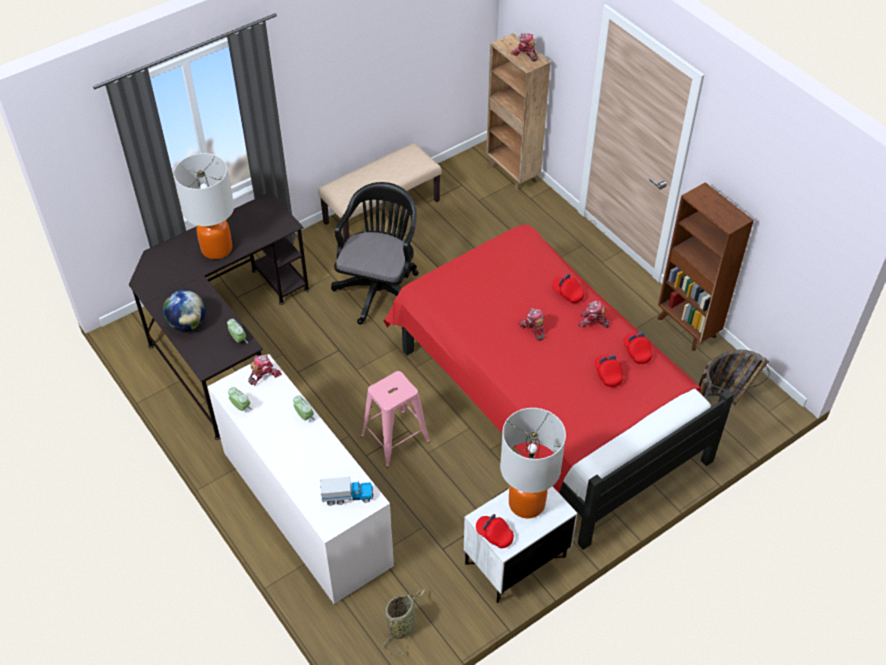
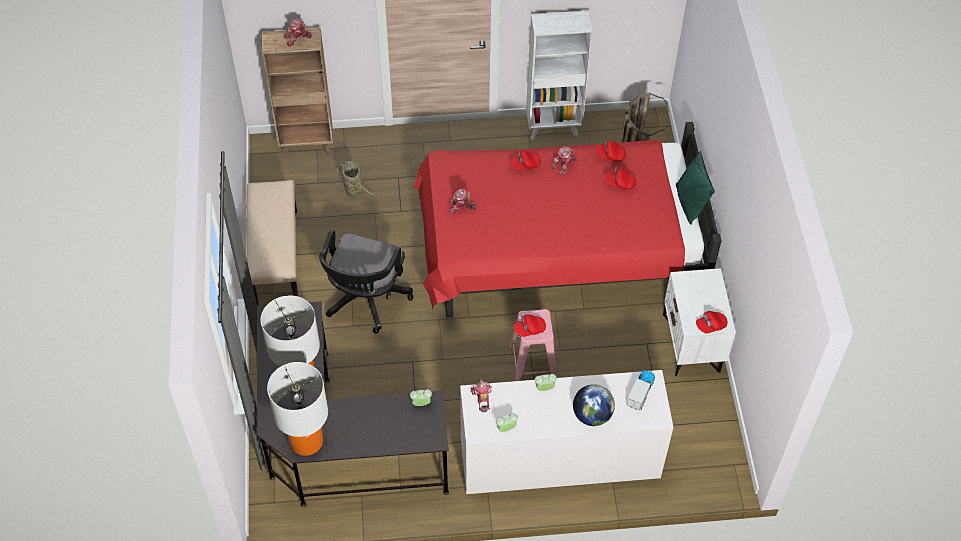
camera: 60 degrees left, 5 degrees up
(187, 324) = (375, 434): globe -> globe (592, 415)
(380, 288) = (365, 300): black office chair -> black office chair turned 120 degrees counterclockwise
(384, 387) = (529, 329): none -> red cap
(402, 626) = (705, 441): basket -> basket (353, 189)
(527, 503) = (695, 293): table lamp -> table lamp (306, 441)
(533, 329) = (546, 204): toy robot -> toy robot (461, 207)
(633, 445) = (689, 203): none -> green pillow
(687, 328) = (554, 127): brown bookcase -> white bookcase

